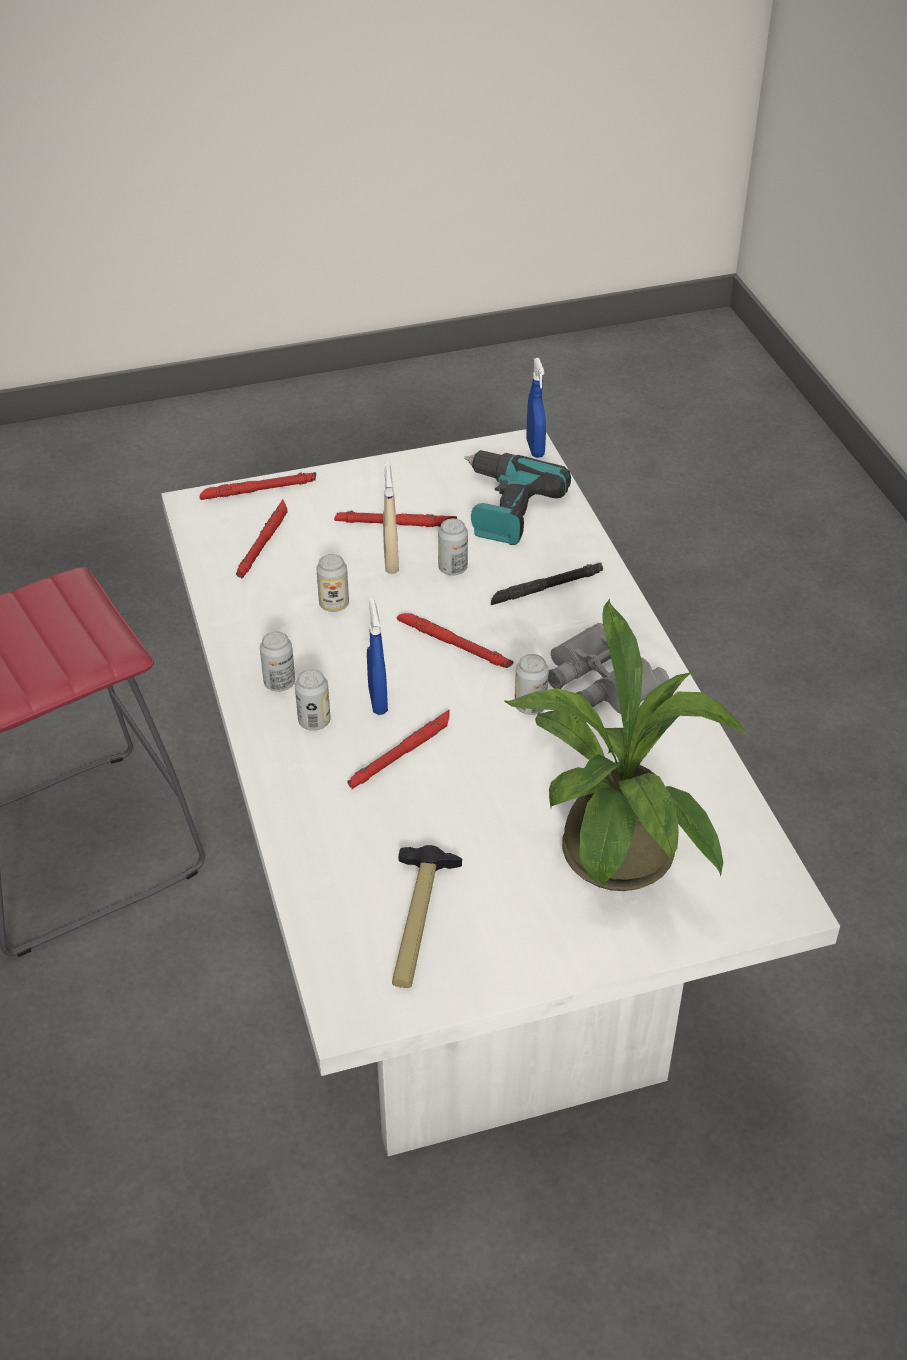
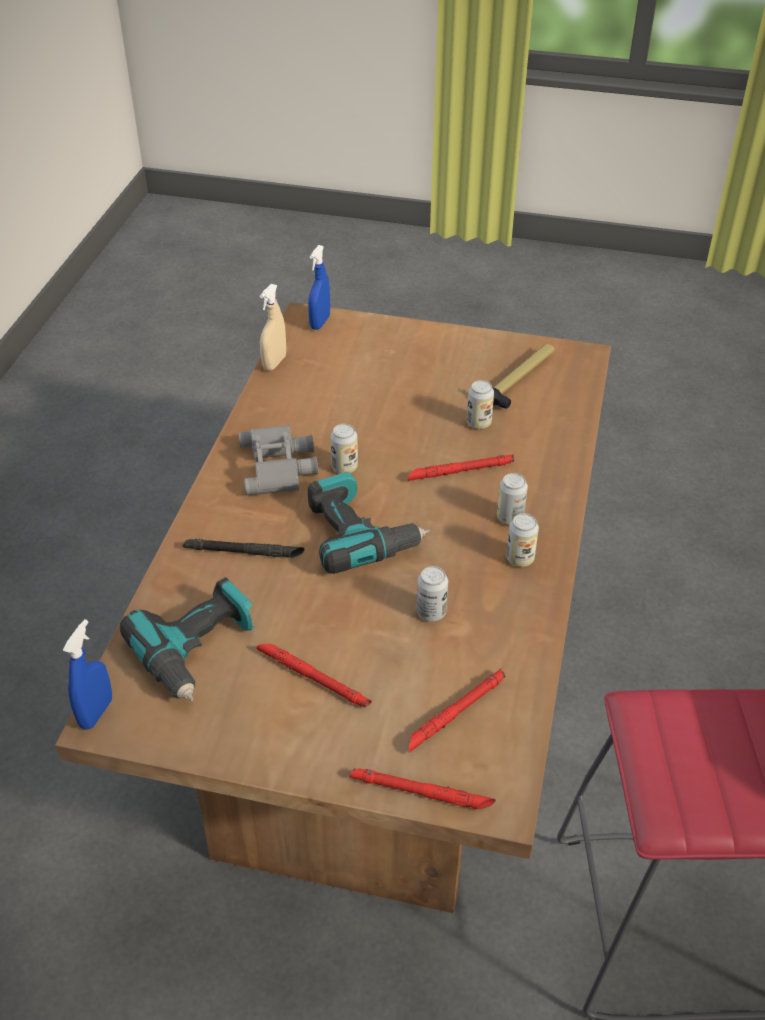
camera: 150 degrees left, 0 degrees up
(378, 700) = (451, 514): blue spray bottle -> blue spray bottle (320, 322)
(391, 562) = (350, 635): beige spray bottle -> beige spray bottle (274, 363)
(453, 568) = (302, 604): can -> can (478, 423)
(454, 645) = (359, 534): red flashlight -> power drill
(456, 916) = (380, 704): white dining table -> brown dining table
(616, 865) = (379, 364): potted plant -> none

